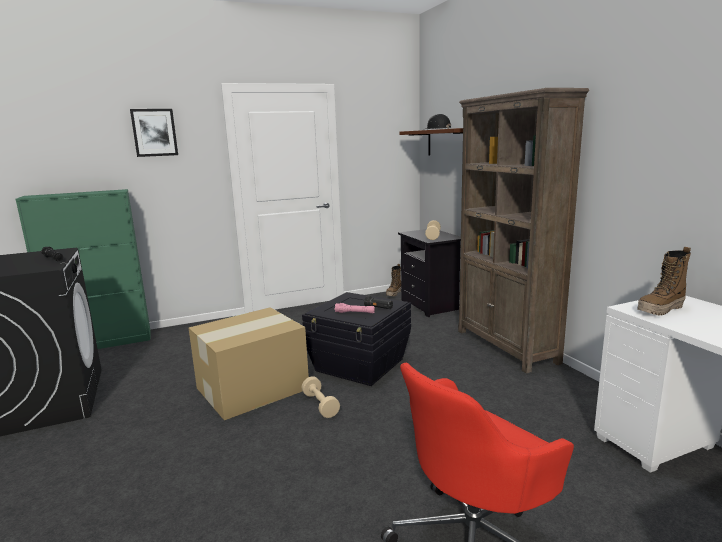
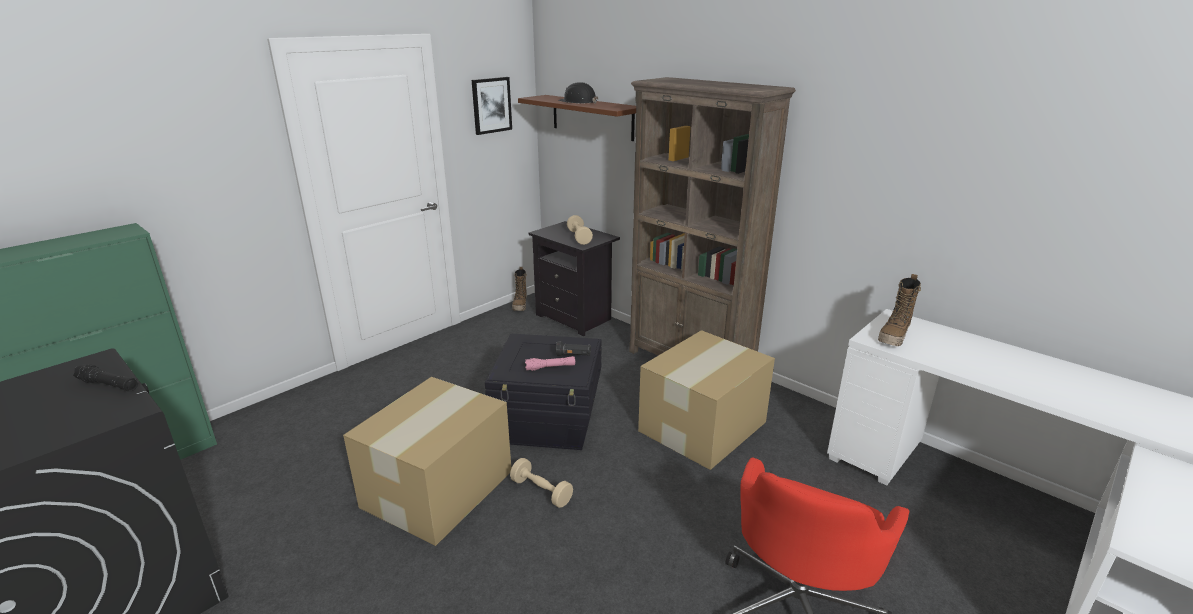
camera: 25 degrees left, 10 degrees up
(154, 132) = (168, 125): picture -> picture (491, 105)
(487, 390) = (704, 426): none -> cardboard box

